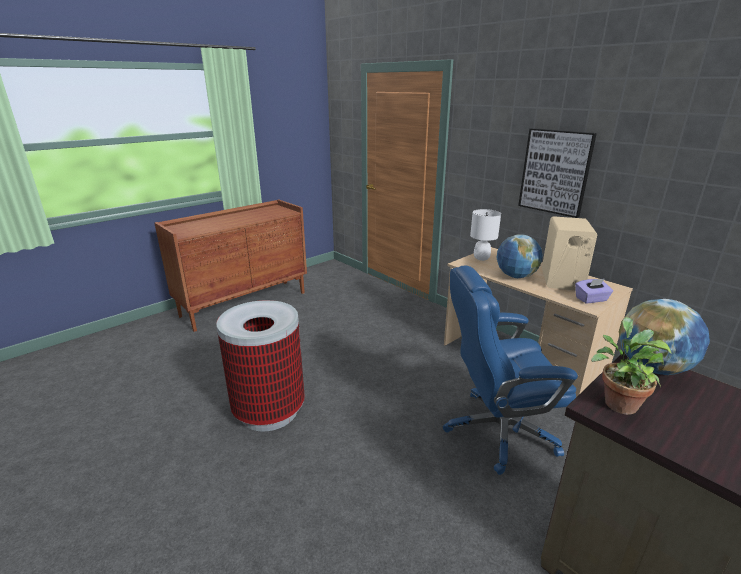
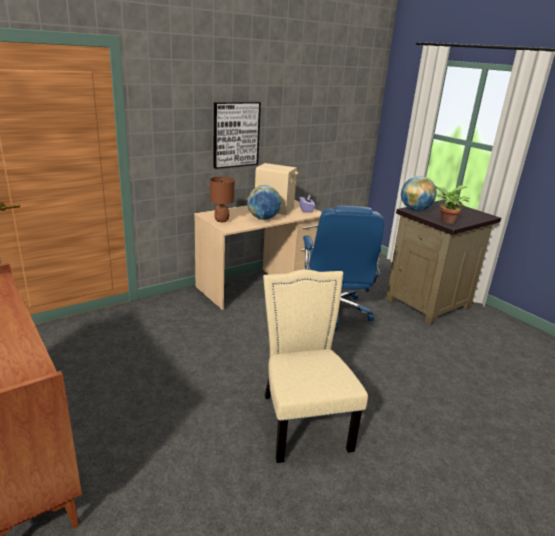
camera: 85 degrees left, 0 degrees up
(269, 411) = (303, 424): trash can -> beige chair
(480, 258) = (221, 221): white table lamp -> brown table lamp

